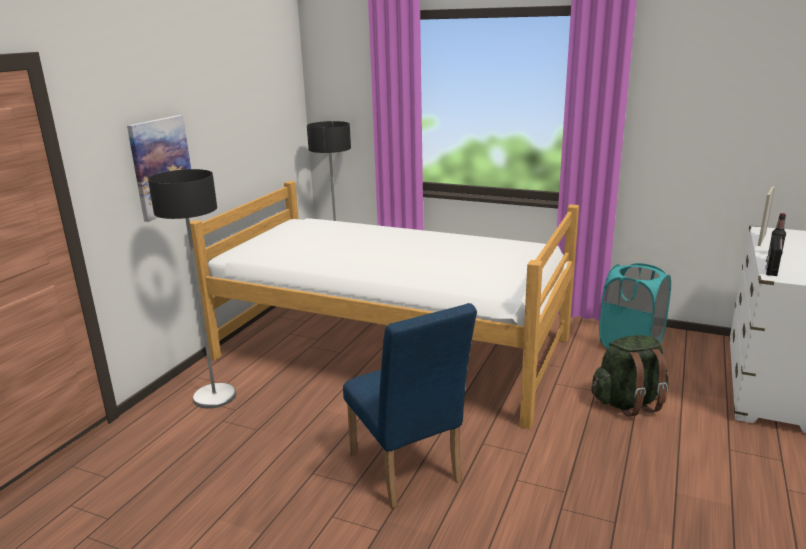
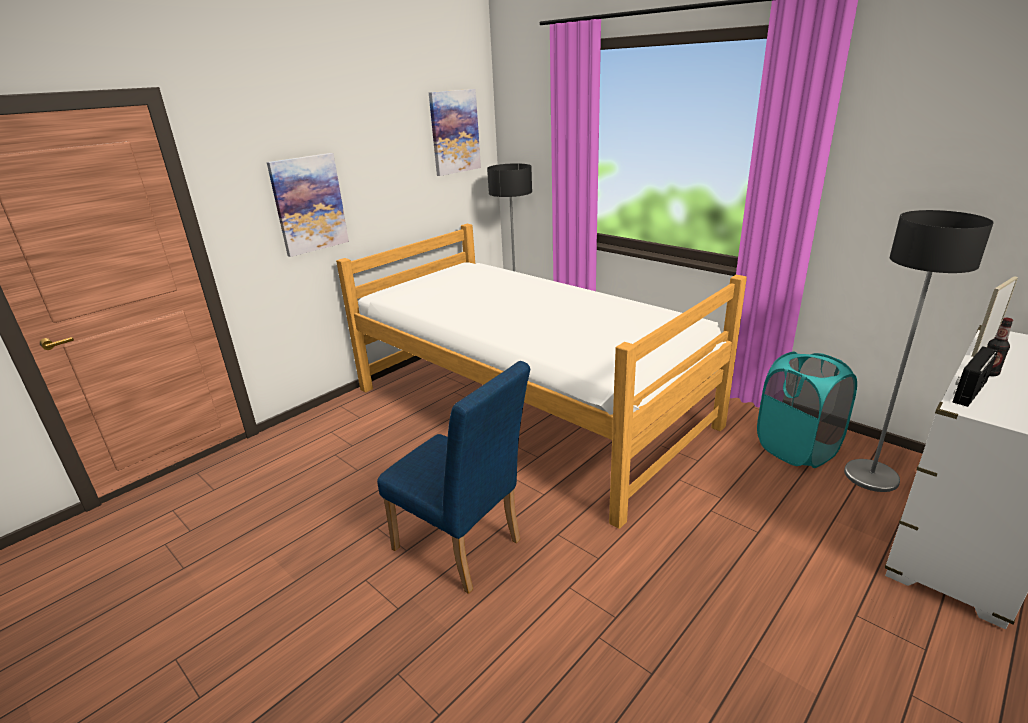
camera: 20 degrees right, 5 degrees up
(215, 397) = (343, 429): floor lamp -> floor lamp (871, 476)
(274, 92) = (454, 132): none -> picture
(407, 472) = (463, 549): blue chair -> blue chair turned 45 degrees counterclockwise
(628, 403) = (754, 521): green backpack -> none

